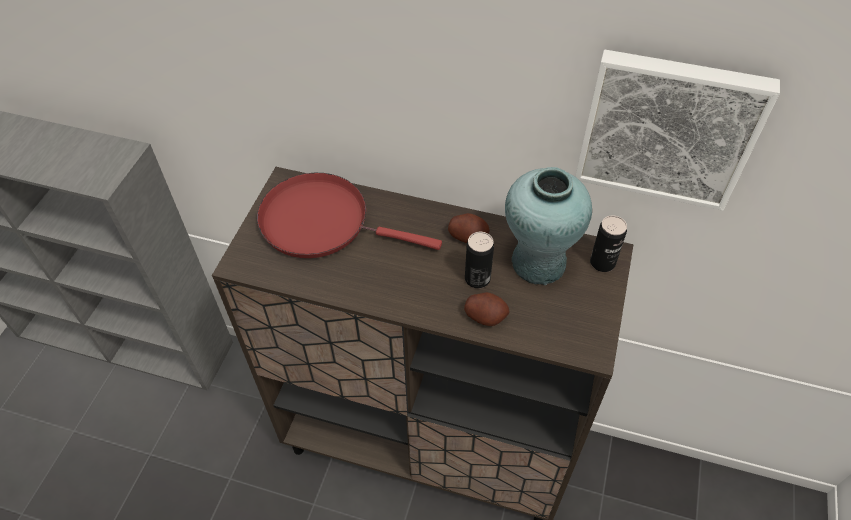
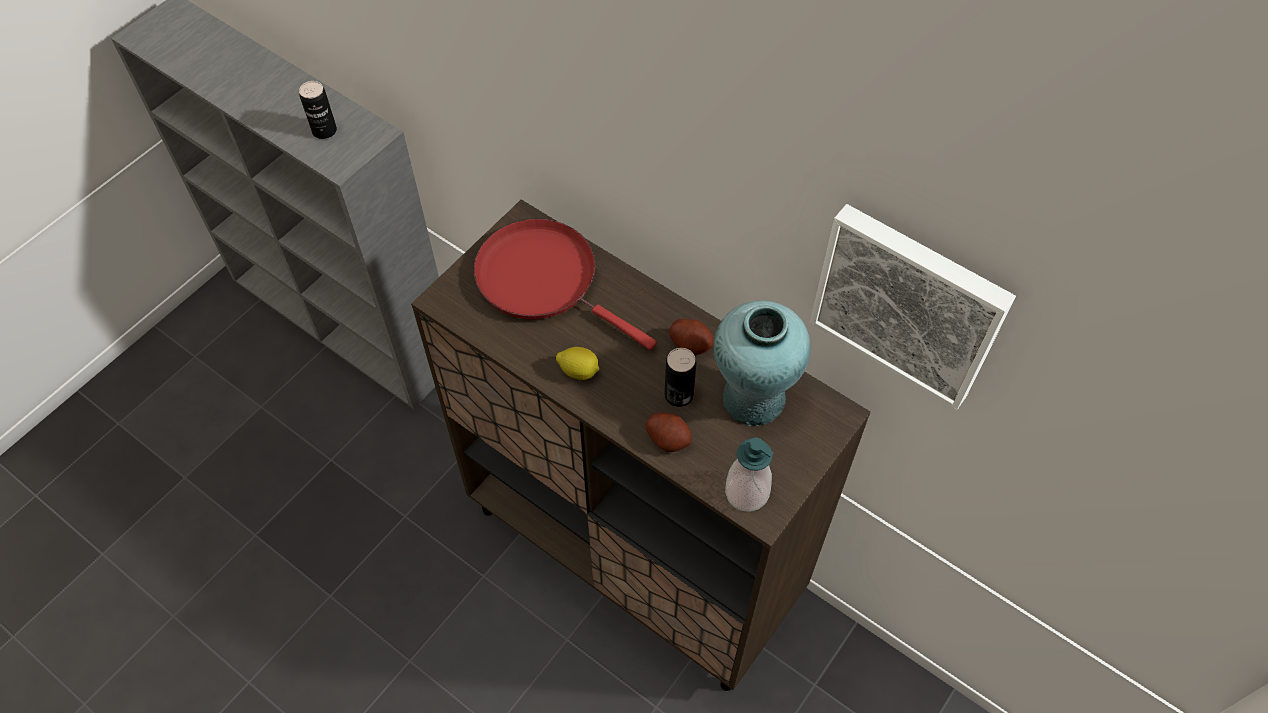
camera: 20 degrees right, 5 degrees up
(385, 285) = (579, 371): none -> lemon
(571, 338) = (747, 492): none -> soap dispenser
(602, 262) = (824, 421): can -> can (324, 131)

